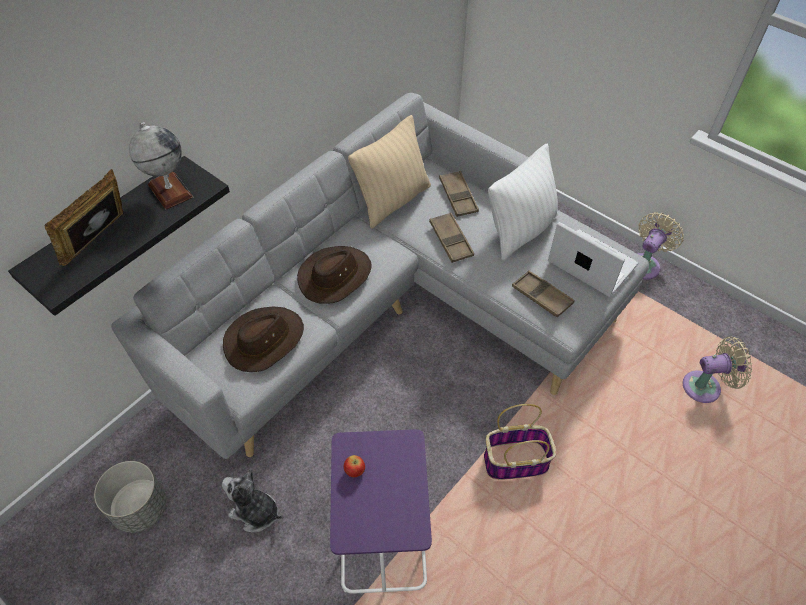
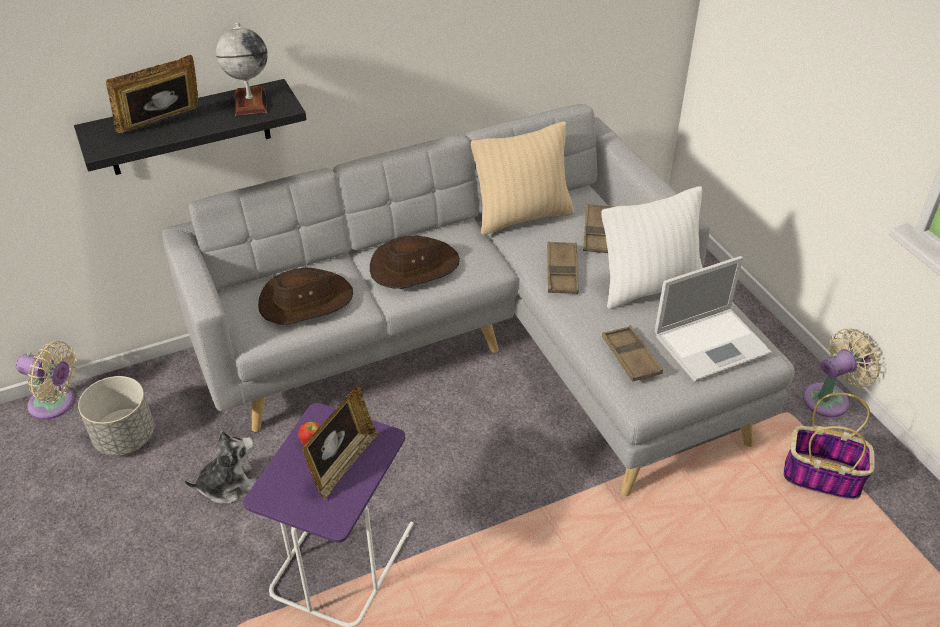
camera: 25 degrees right, 10 degrees down
(255, 512) = (228, 484): plush toy -> plush toy turned 105 degrees clockwise
(390, 480) = (342, 464): none -> picture frame
(516, 461) = (536, 546): basket -> basket (822, 477)
(590, 263) = (713, 343): laptop -> laptop turned 90 degrees clockwise
(705, 387) = (829, 560): beige fan -> beige fan (56, 404)

